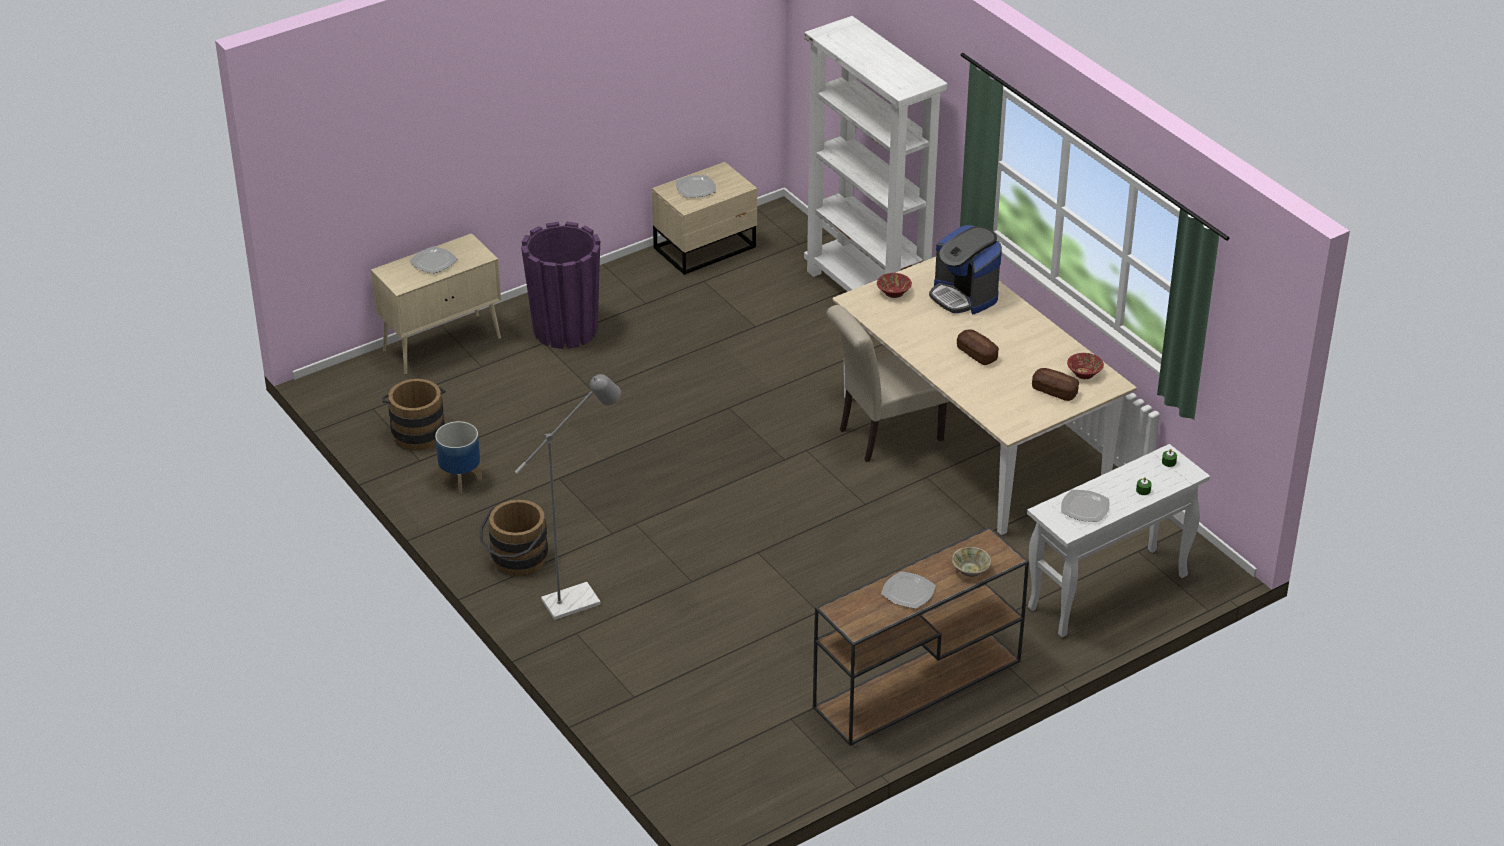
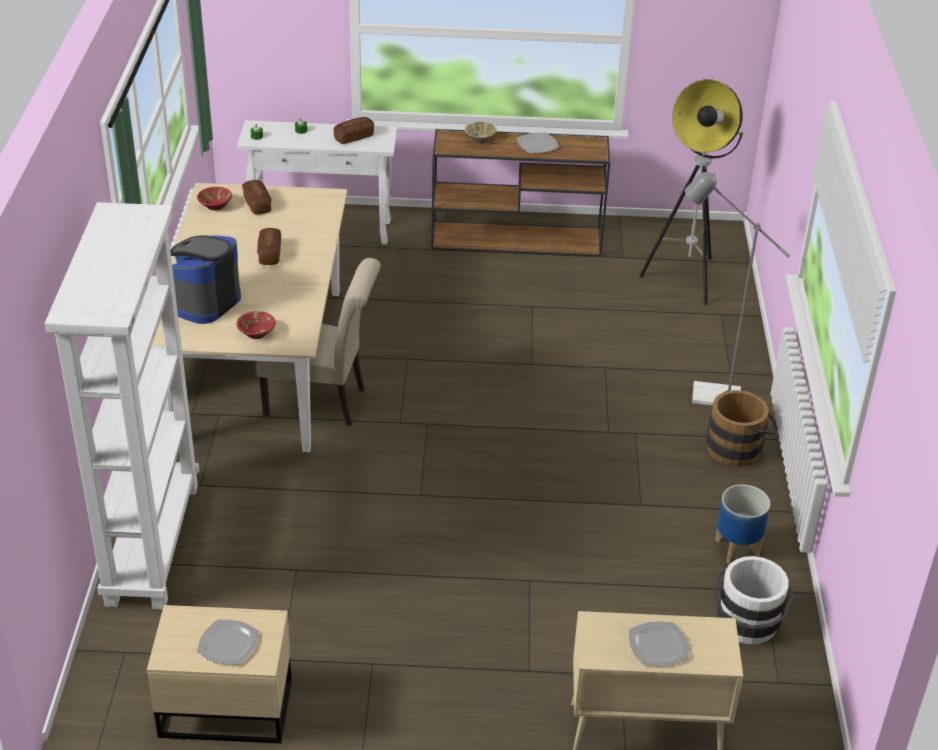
camera: 145 degrees left, 0 degrees up
(417, 431) = (746, 626): brown bucket -> white bucket
(565, 329) = (490, 676): purple planter -> none
(703, 725) = (687, 278): none -> floor lamp
(964, 295) = (204, 302): coffee machine -> coffee machine turned 150 degrees counterclockwise
(1085, 507) = (354, 137): plate -> bread

